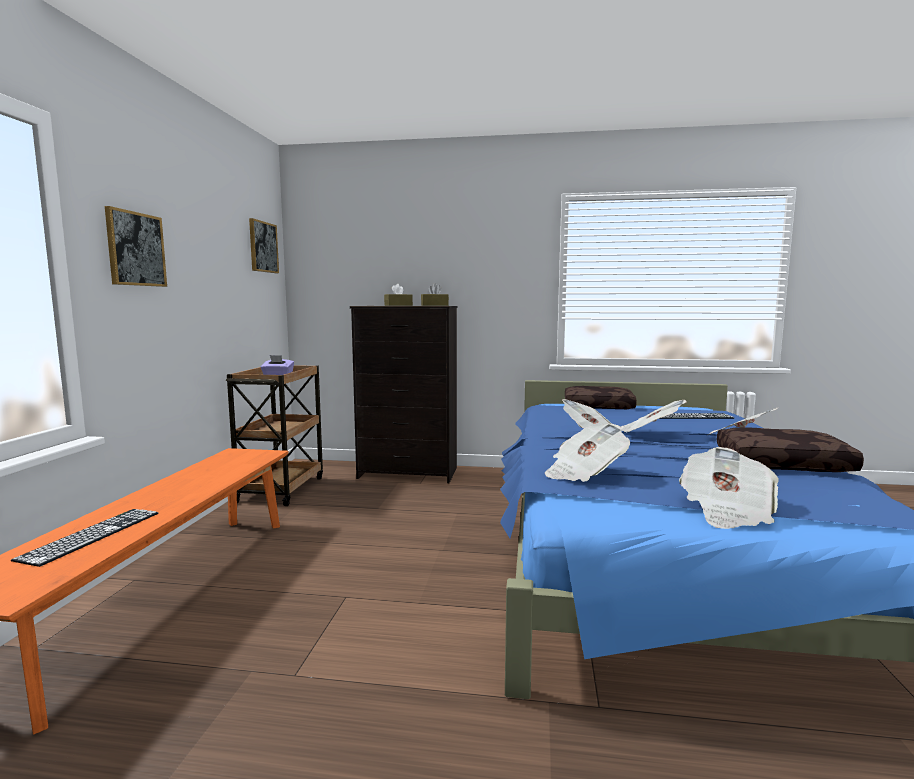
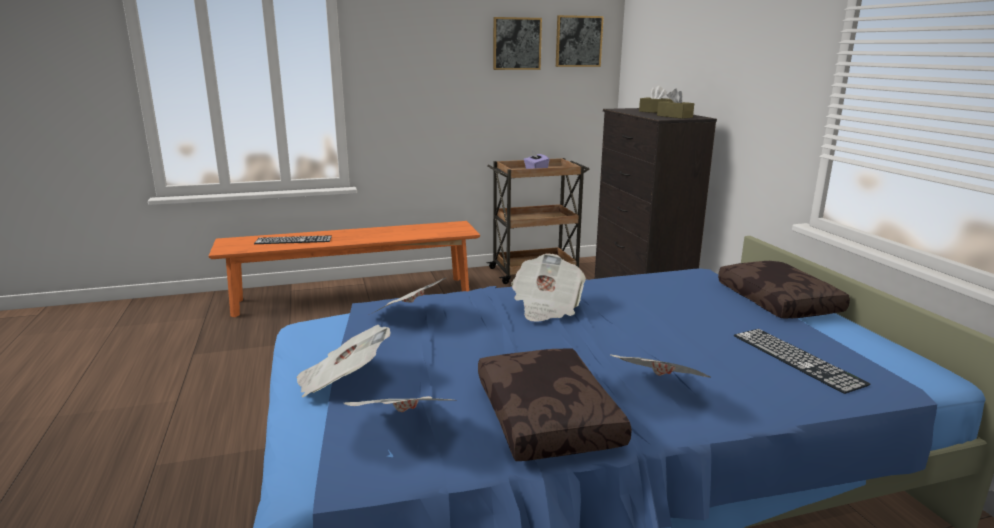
camera: 65 degrees right, 10 degrees up
(135, 249) = (404, 61): picture -> picture (516, 43)
(649, 433) = (613, 332): newspaper -> newspaper (404, 427)

